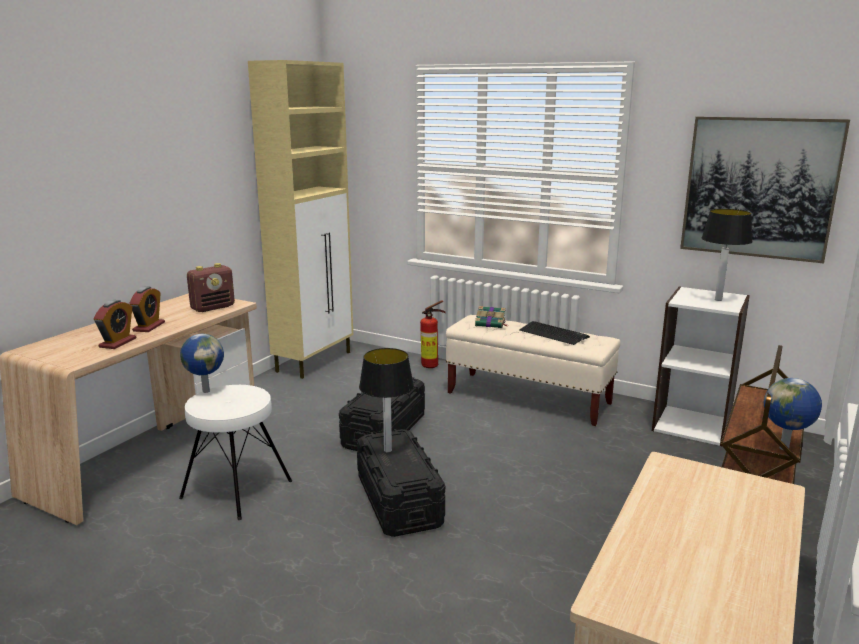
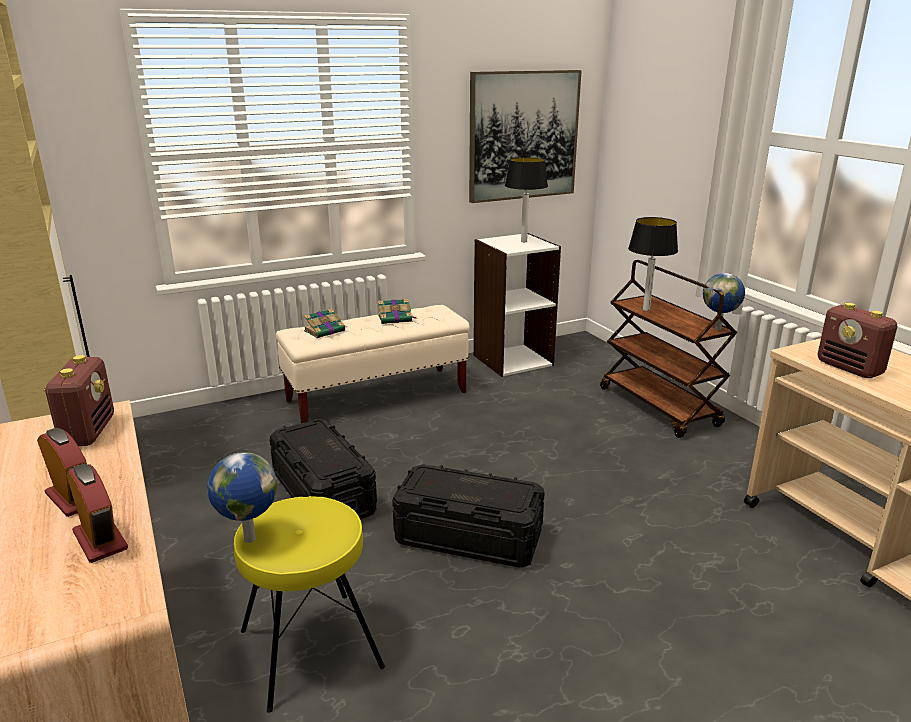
camera: 55 degrees left, 5 degrees up
(237, 490) = (311, 648): white stool -> yellow stool
(388, 450) = (450, 489): table lamp -> table lamp (646, 309)
(432, 366) = (230, 412): fire extinguisher -> none
(553, 334) = (396, 319): keyboard -> book
(674, 500) = (850, 368): none -> radio

